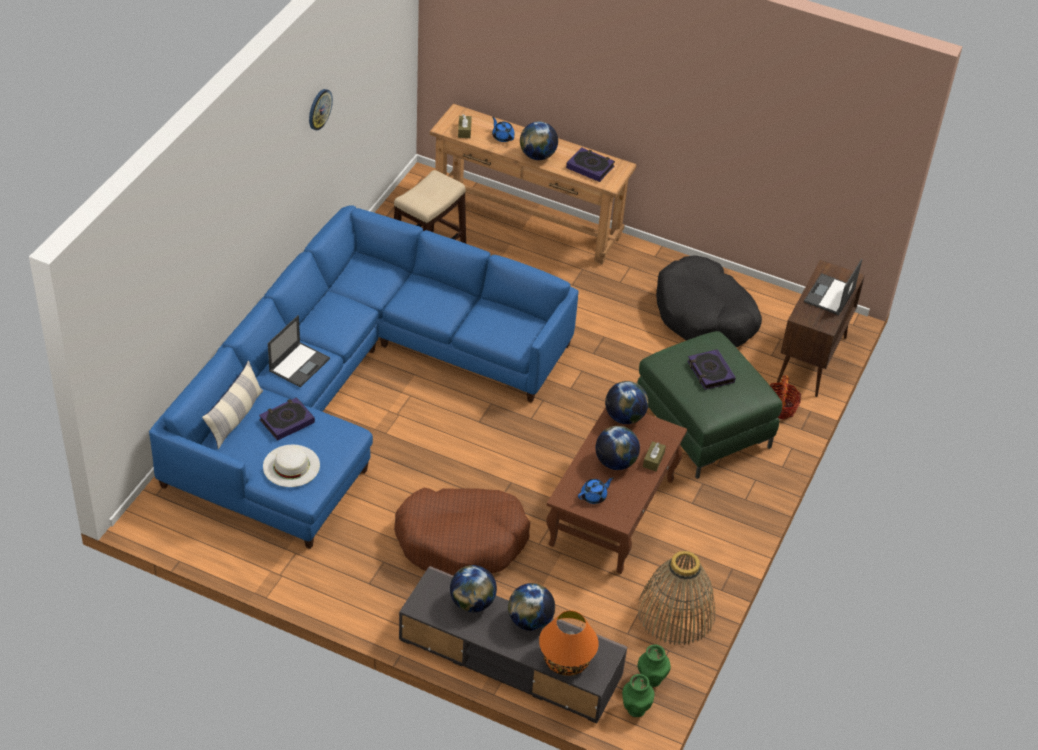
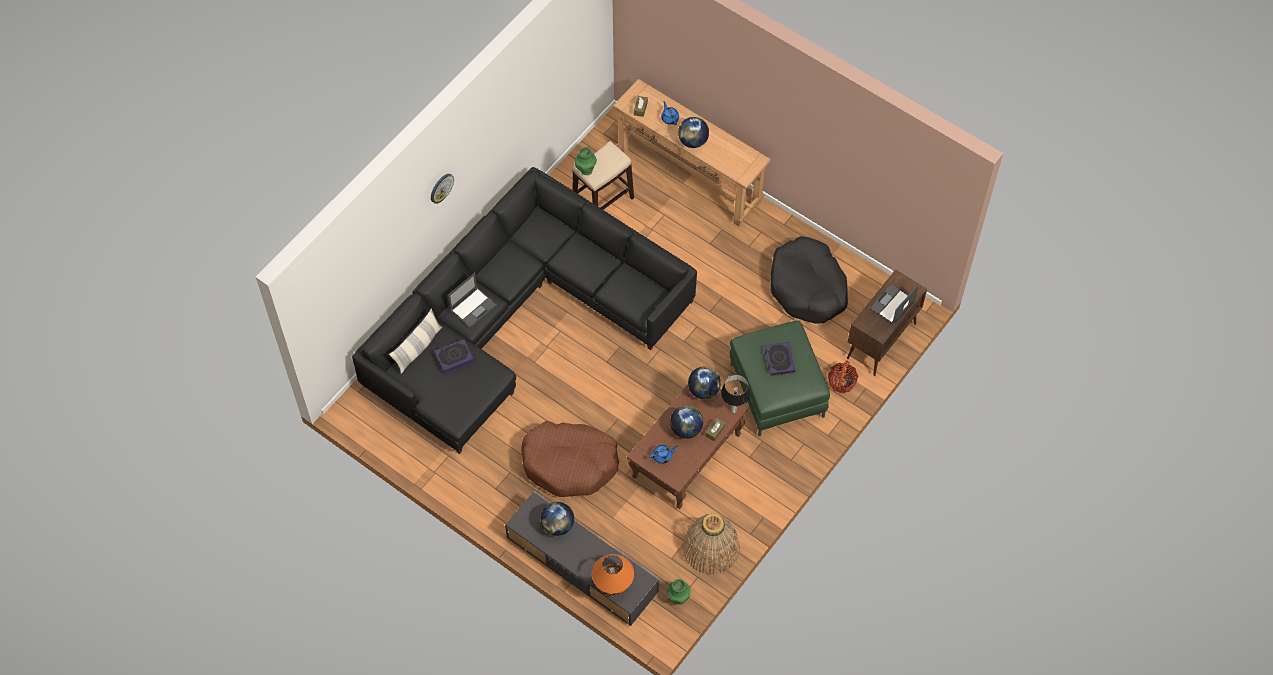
camera: 15 degrees right, 15 degrees up
(291, 466) = (450, 396): white hat -> none
(319, 109) = (509, 112): wall clock -> wall clock (441, 188)
(351, 388) = (517, 318): blue sofa -> black sofa
(530, 621) = (595, 546): globe -> none
(590, 167) = (732, 158): book -> none
(635, 710) = (660, 620): green vase -> green vase (586, 170)
(670, 434) = (734, 411): none -> table lamp

